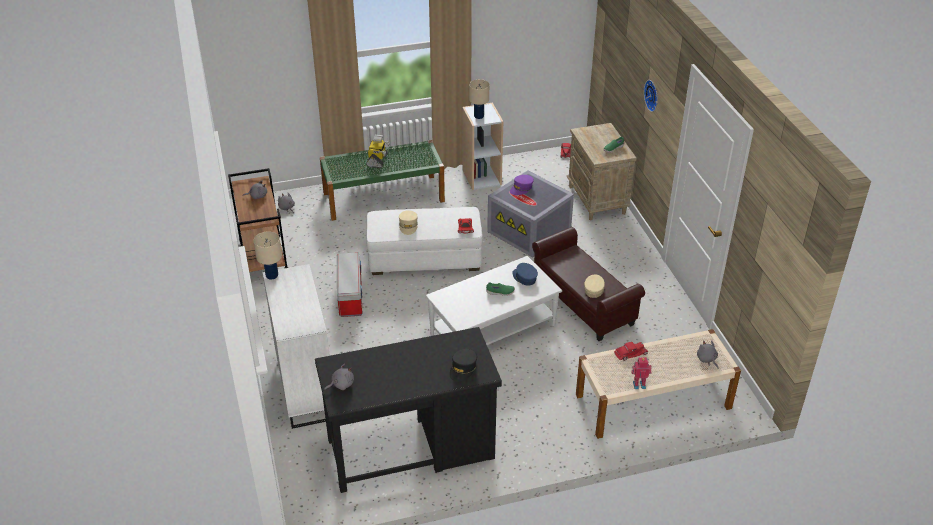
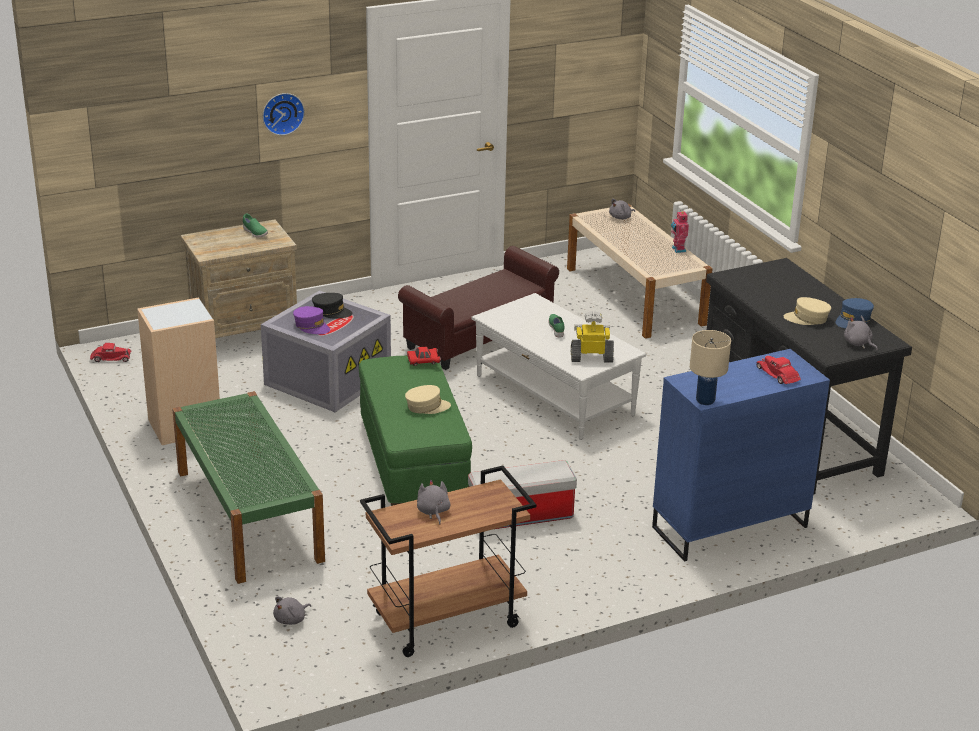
camera: 100 degrees left, 10 degrees down
(305, 388) = (730, 528): white dresser -> blue dresser
(377, 160) = (243, 452): toy robot -> toy robot (591, 357)
(425, 258) = (412, 459): white ottoman -> green ottoman
(463, 369) = (783, 277): black cap -> black cap (331, 312)
(479, 116) = (185, 316): beige table lamp -> none
(524, 278) = (520, 315): blue cap -> blue cap (853, 320)
(594, 289) = (505, 290): beige cap -> beige cap (807, 318)
(630, 353) = (631, 254): red toy car -> red toy car (778, 374)

